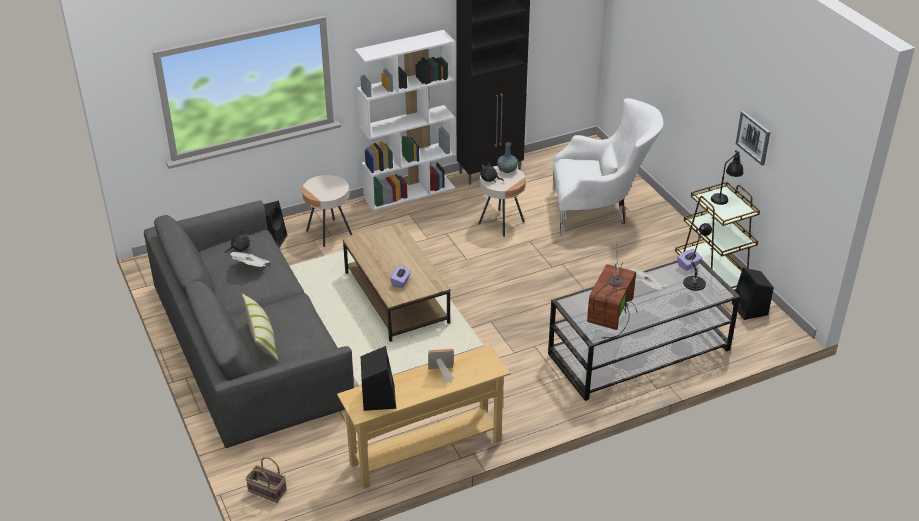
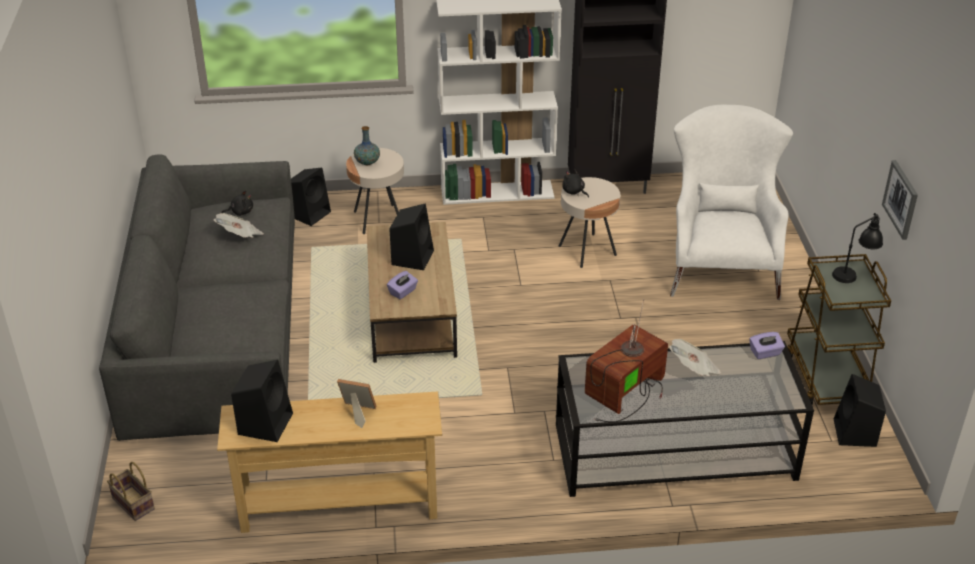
camera: 20 degrees right, 0 degrees up
(262, 338) = (200, 320): pillow -> none
(392, 254) = (412, 257): none -> black speaker
(507, 170) = (601, 185): vase -> vase (367, 162)
(600, 211) = (720, 262): white armchair -> white armchair turned 105 degrees counterclockwise
(693, 284) = (758, 379): black table lamp -> none

